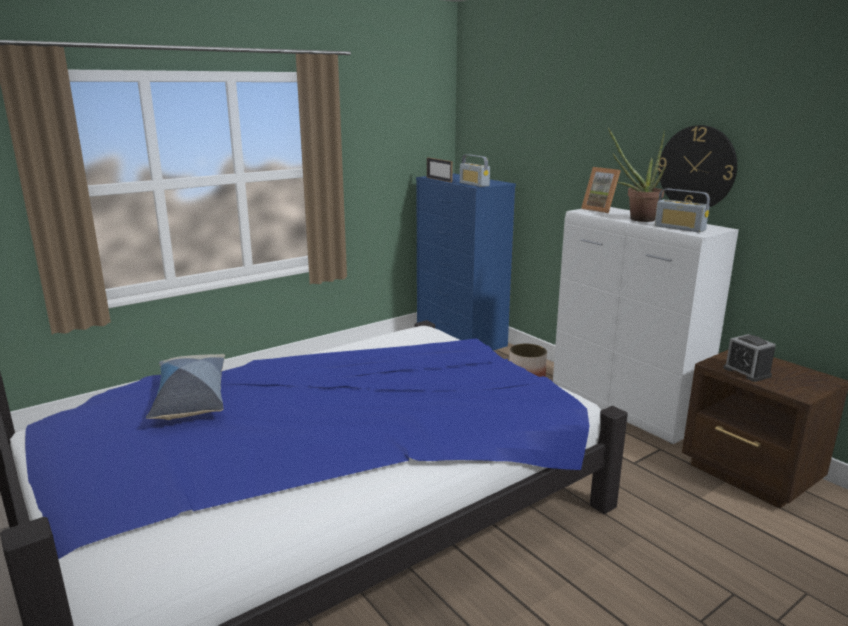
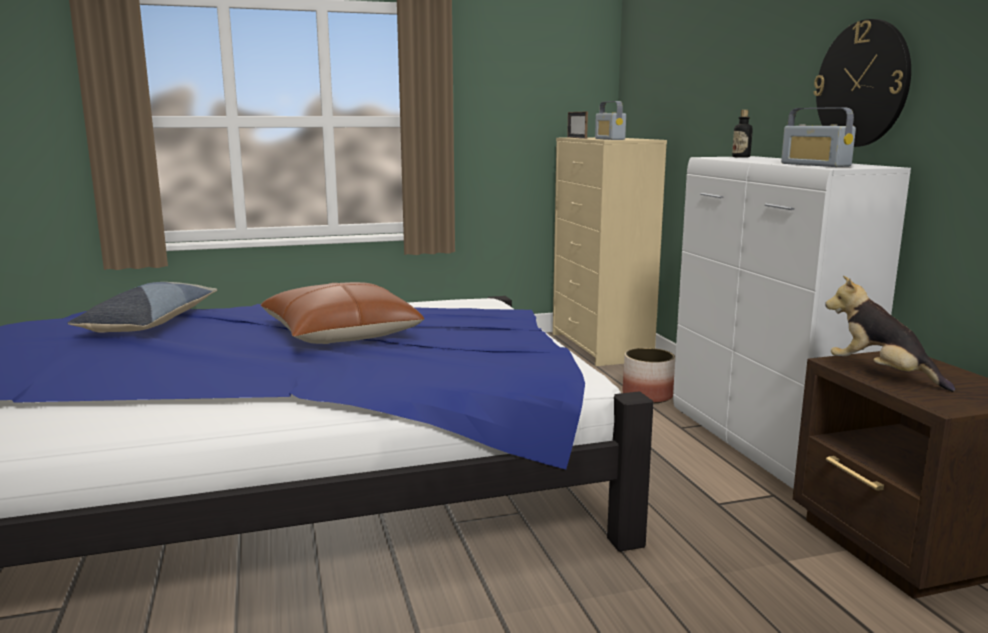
camera: 20 degrees right, 5 degrees down
(369, 387) = (341, 334): none -> brown pillow
(461, 338) = (601, 347): blue dresser -> beige dresser
(601, 210) = (741, 157): picture frame -> bottle
(636, 219) = (771, 161): potted plant -> none
(747, 372) = (881, 374): alarm clock -> plush toy

